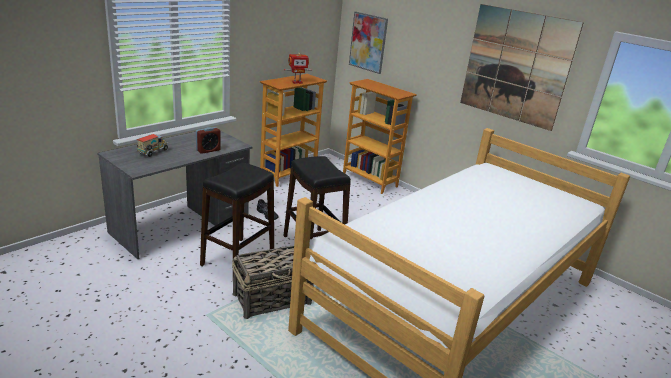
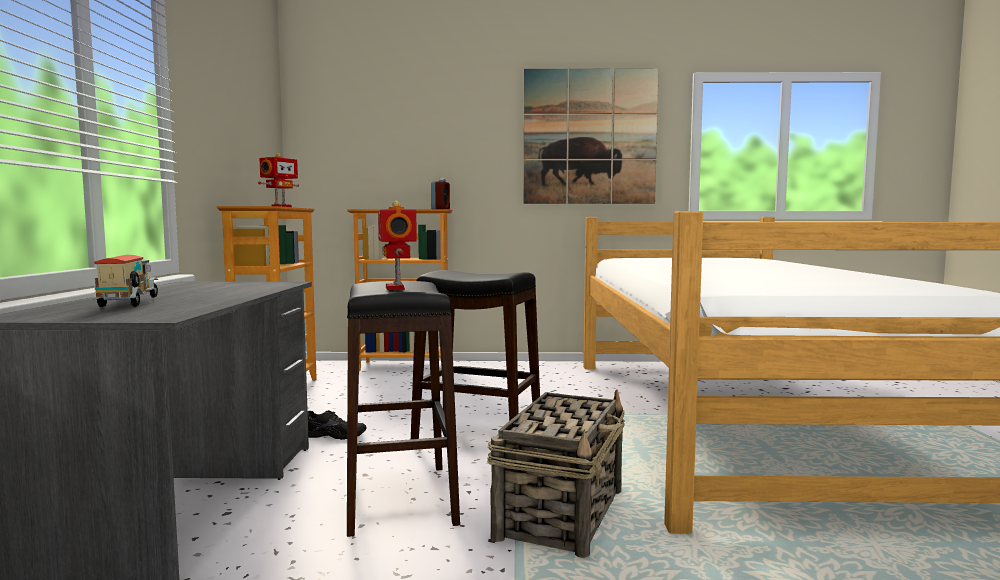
camera: 40 degrees left, 20 degrees down
(208, 150) = (246, 290): alarm clock -> alarm clock (440, 209)
(238, 176) = (397, 288): none -> toy robot
(368, 42) = (346, 156): picture -> none

